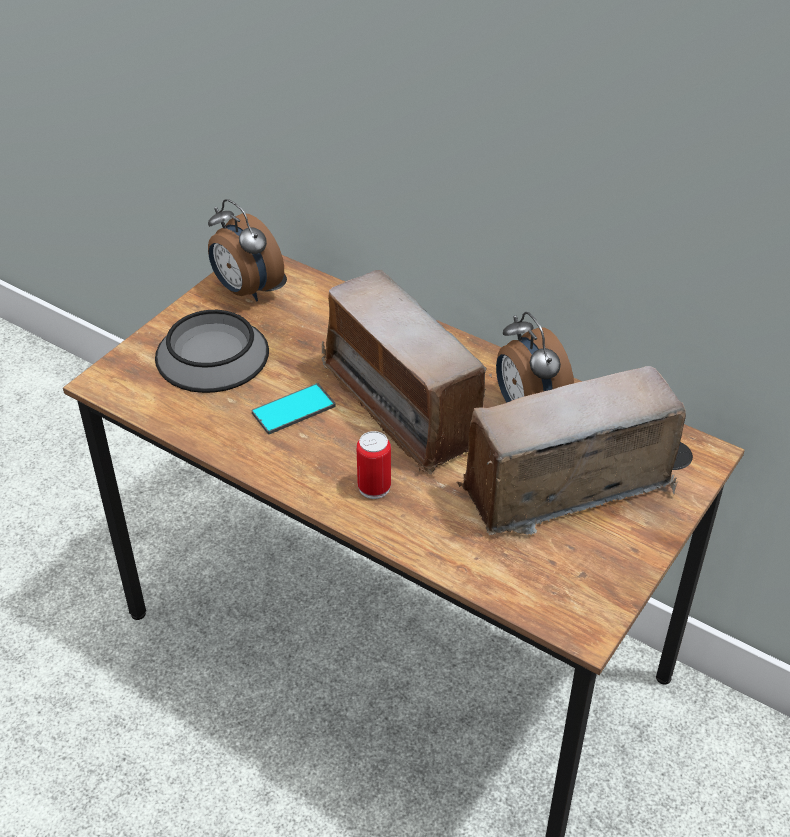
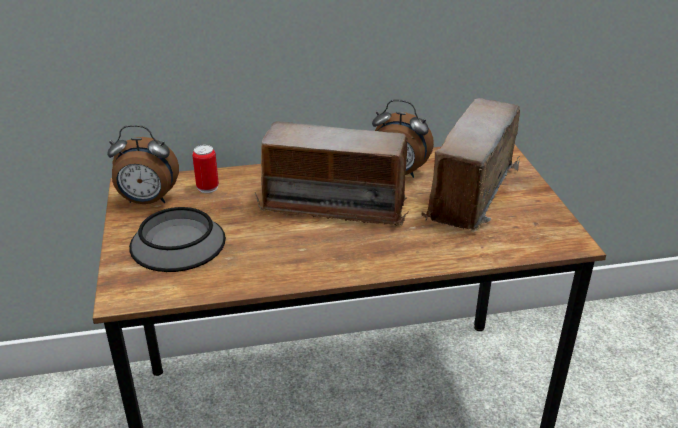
camera: 45 degrees left, 10 degrees down
(293, 409) = (276, 240): phone -> none
(374, 487) = (382, 248): can -> can (207, 187)

